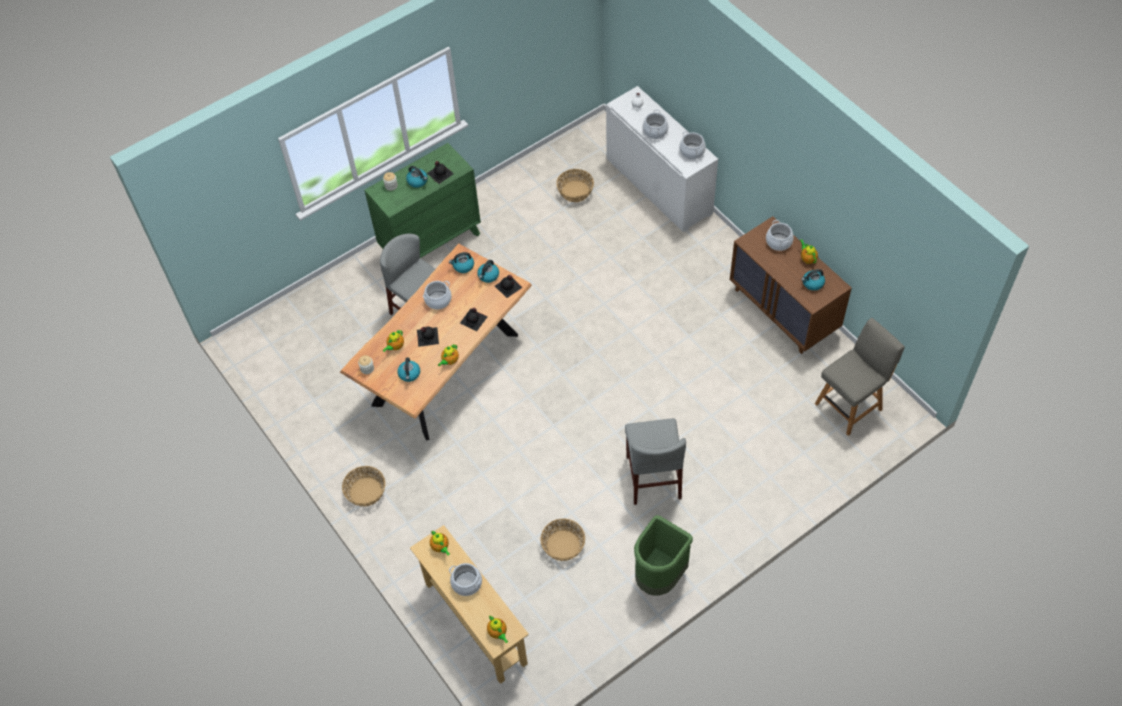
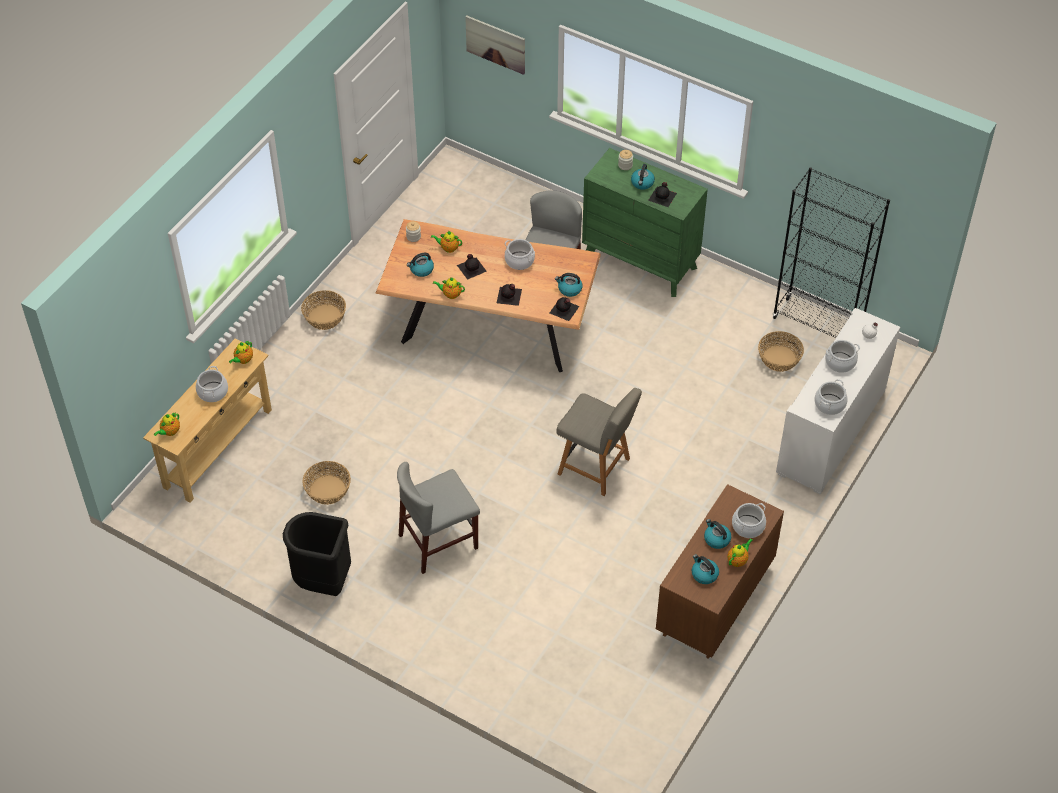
camera: 65 degrees right, 5 degrees down
(229, 209) = (495, 44): none -> picture
(463, 266) = (571, 266): kettle -> kettle (716, 539)
(553, 157) = (817, 324): none -> black bookcase
(659, 577) = (323, 582): green trash can -> black trash can
(850, 405) = (614, 702): grey chair -> grey chair (596, 467)

